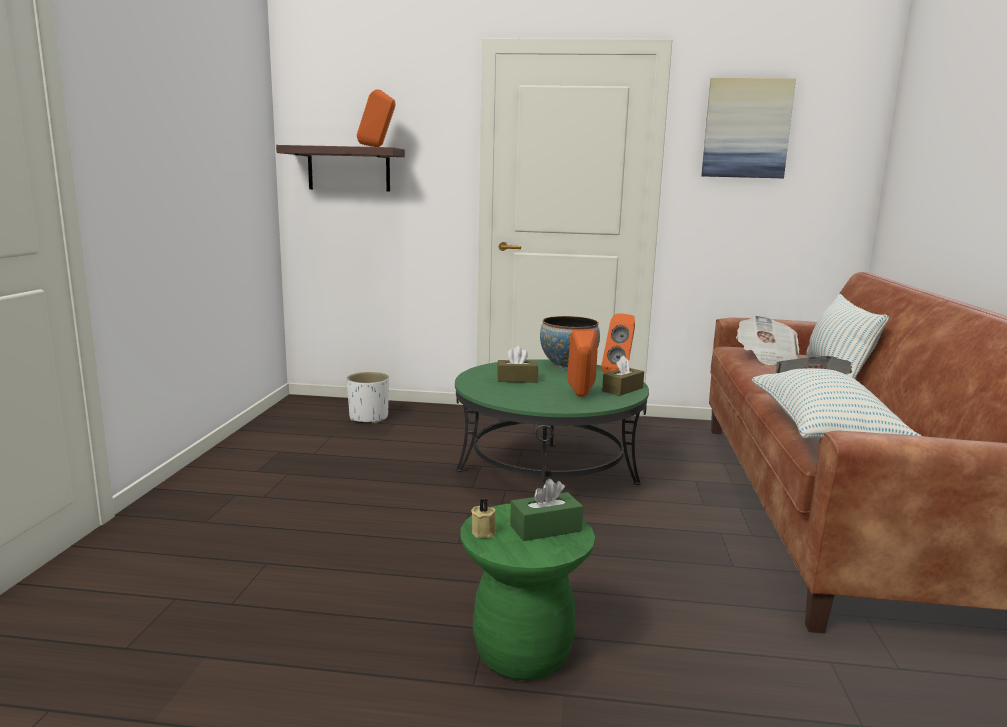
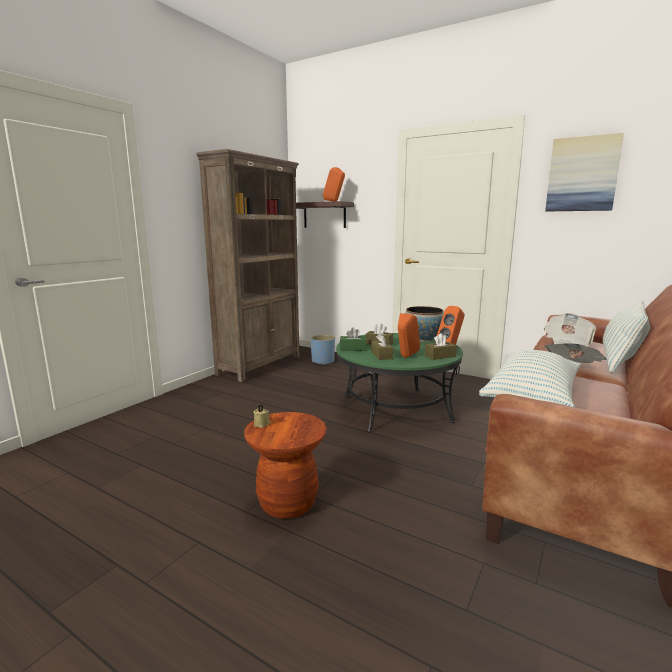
camera: 25 degrees right, 0 degrees up
(264, 438) = (260, 365): none -> brown bookcase
(369, 418) = (323, 361): white planter -> blue planter
(522, 653) = (287, 503): green stool -> brown stool
(544, 397) = (381, 355): none -> brown tissue box
(545, 528) = (297, 428): green tissue box -> green tissue box (353, 348)

